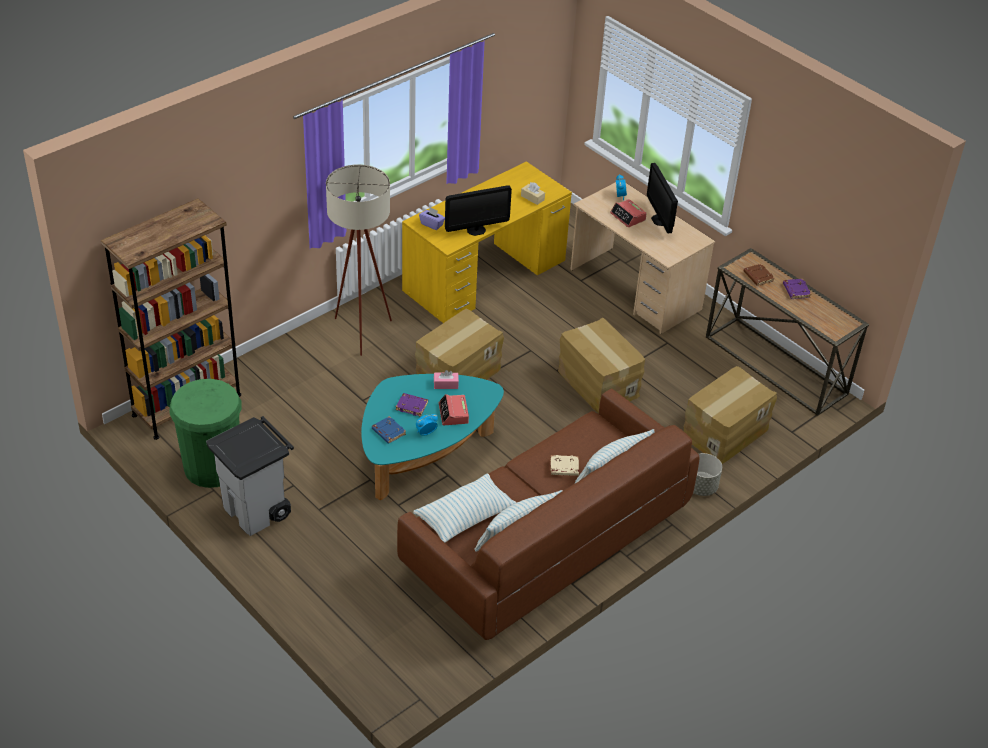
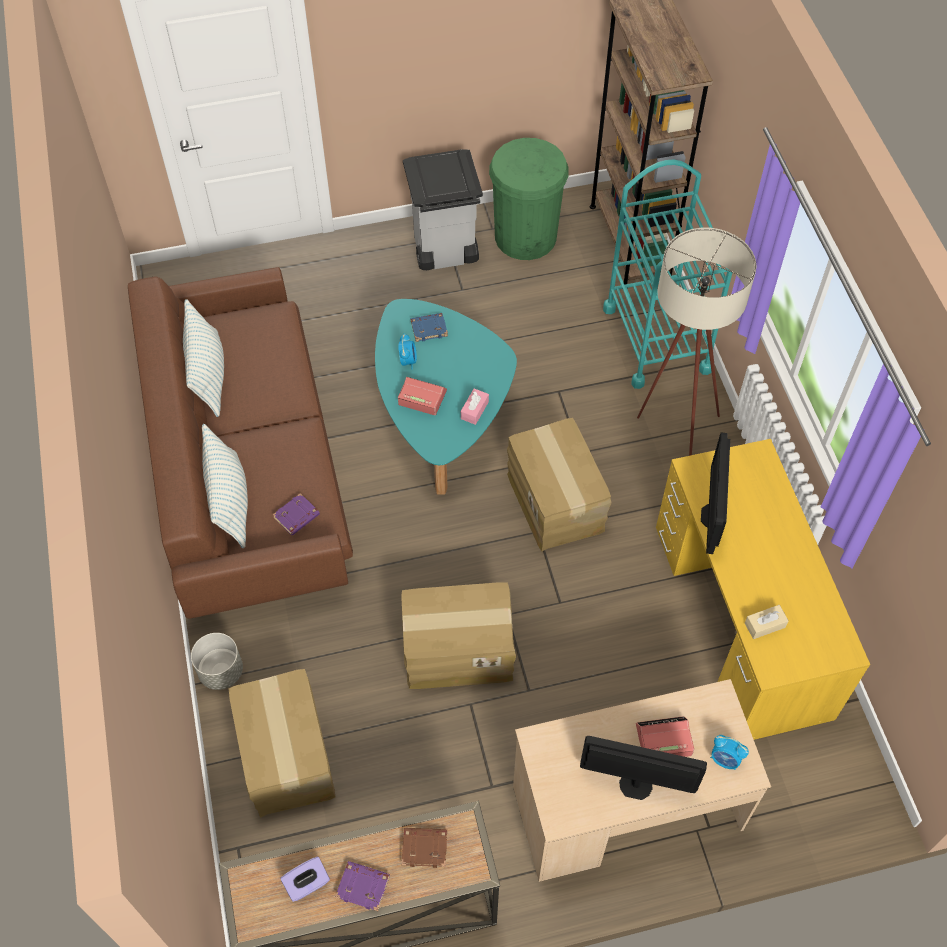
camera: 120 degrees right, 15 degrees up
(282, 364) = (656, 339): none -> turquoise cart
(412, 406) = (456, 365): purple book -> purple book (296, 517)
(432, 224) = (748, 469): purple tissue box -> purple tissue box (307, 884)
(465, 517) = (262, 341): pillow -> none
(564, 468) = (268, 458): beige book -> none

